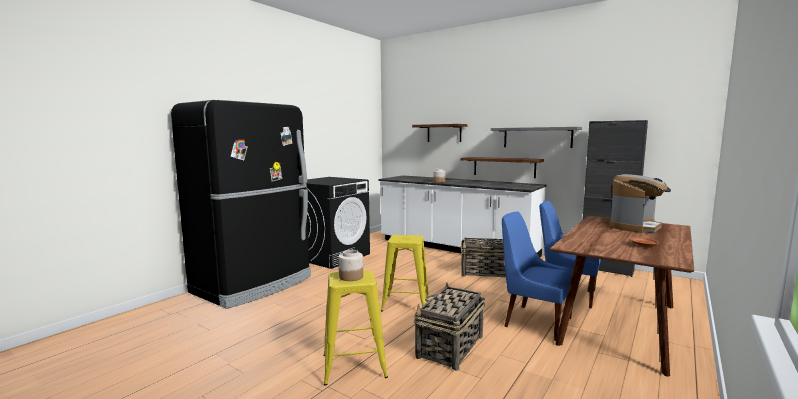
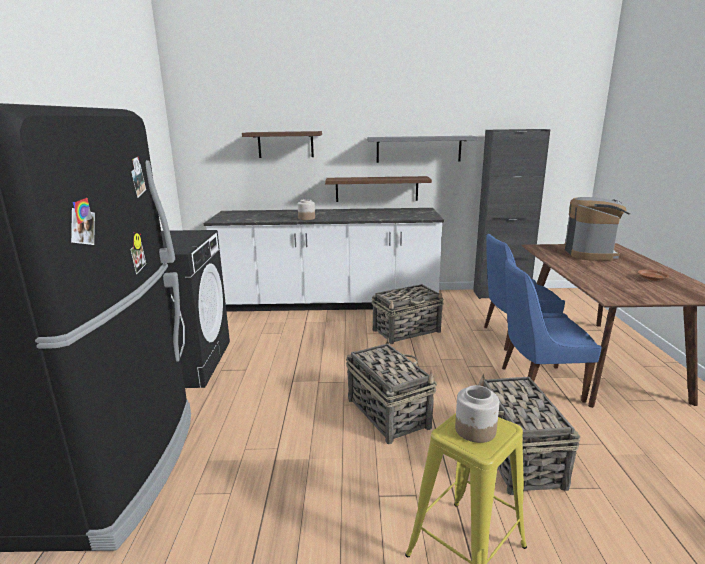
camera: 35 degrees left, 10 degrees up
(406, 304) = (387, 412): yellow stool -> basket

